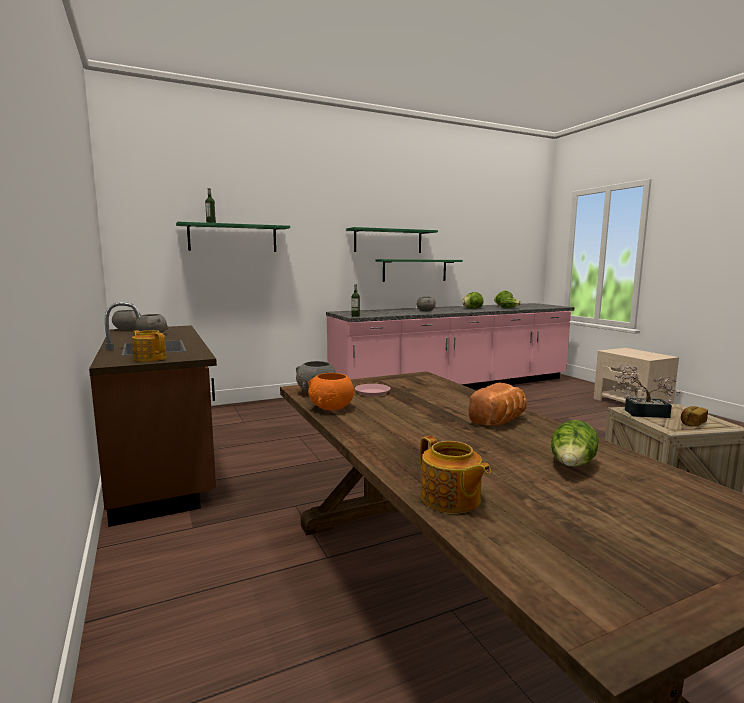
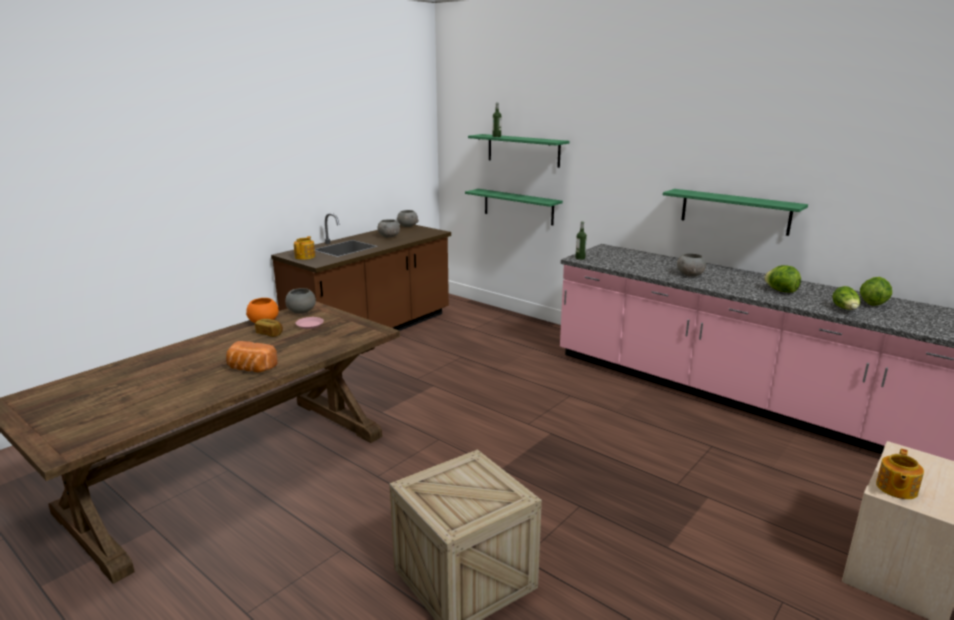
camera: 65 degrees right, 10 degrees up
(388, 241) = (696, 165): green shelf -> green shelf (518, 206)
(450, 499) = (117, 369): teapot -> teapot (895, 488)
(572, 465) = (162, 394): lettuce -> none
(641, 413) = (466, 469): potted plant -> none
(692, 423) = (445, 501): bread -> bread (270, 333)

